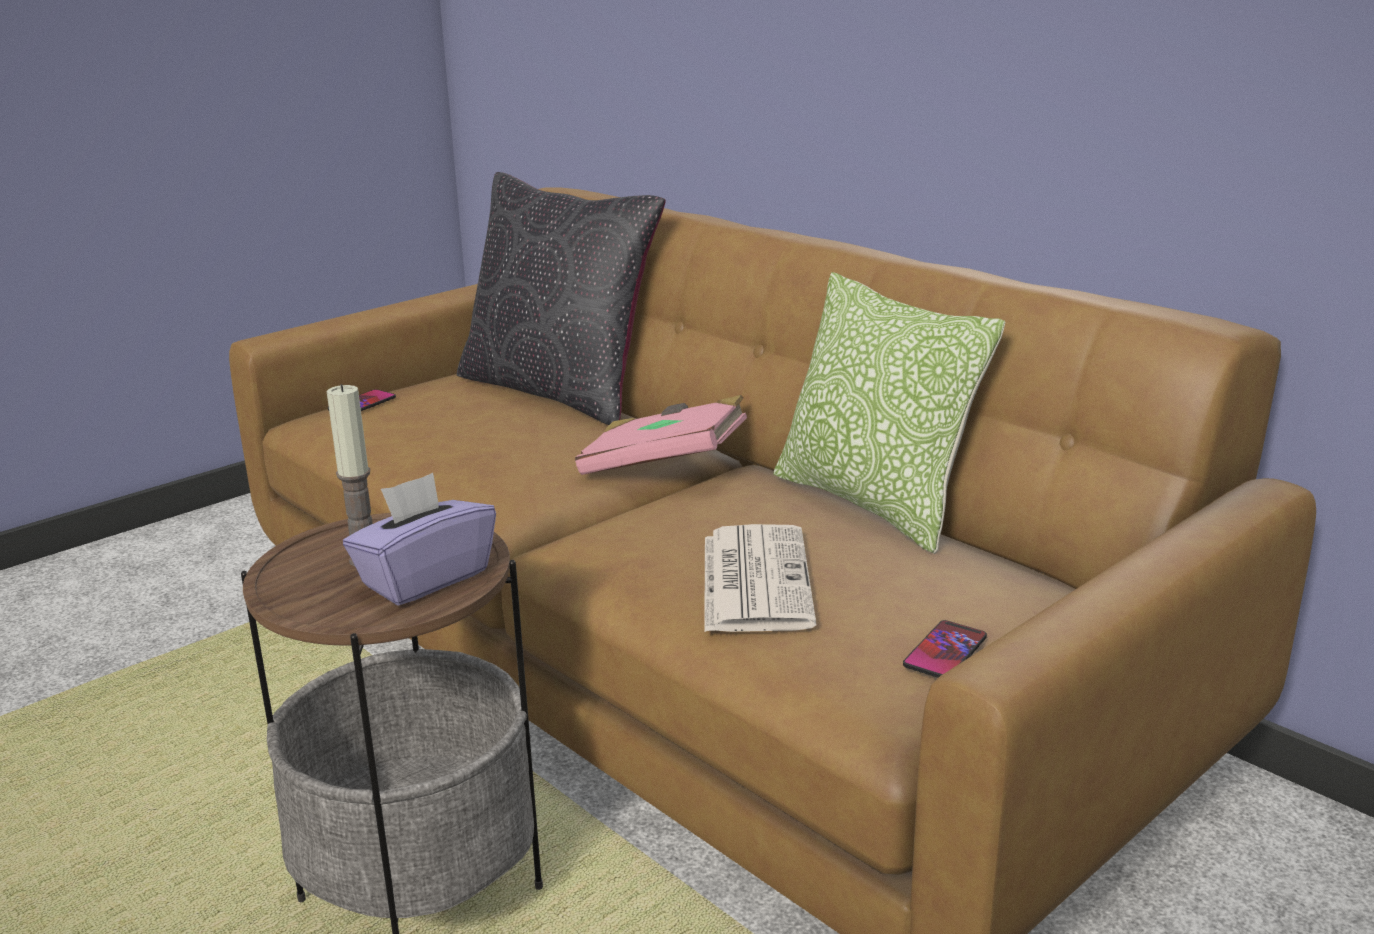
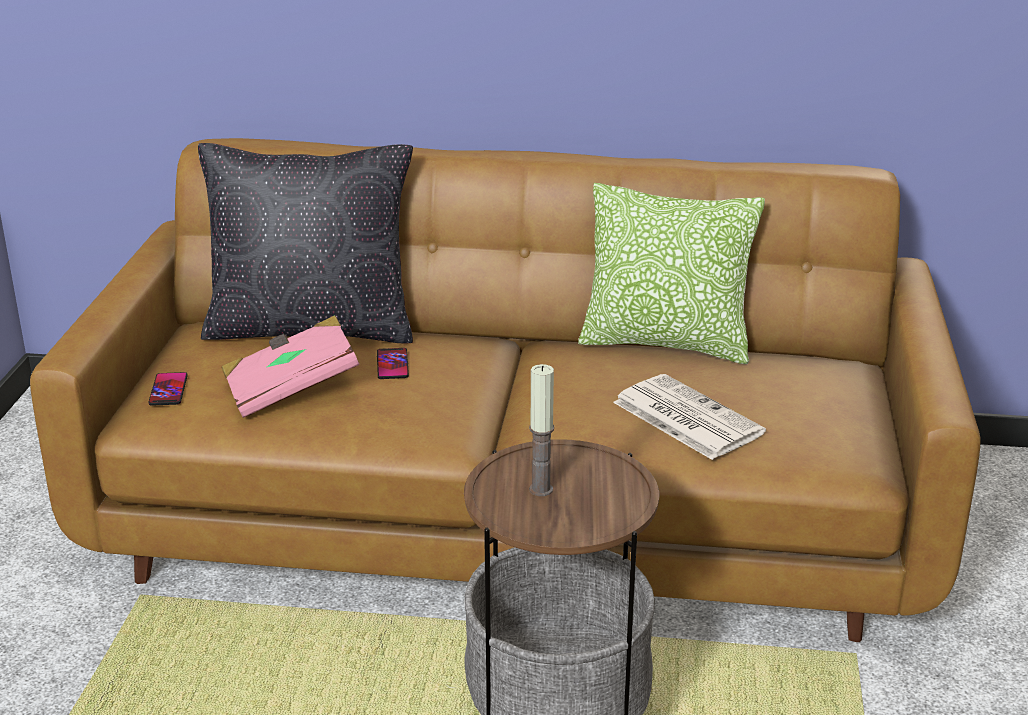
camera: 40 degrees left, 5 degrees up
(425, 578) = (604, 484): purple tissue box -> none
(663, 466) = (499, 362): pink book -> pink book (291, 390)
(945, 651) = (840, 420): phone -> phone (392, 365)

